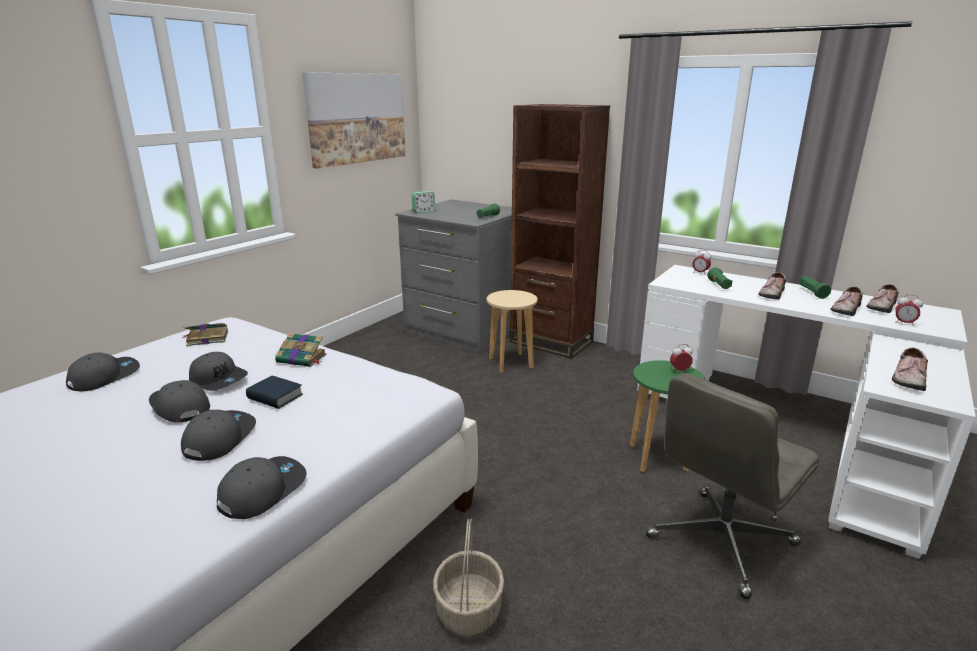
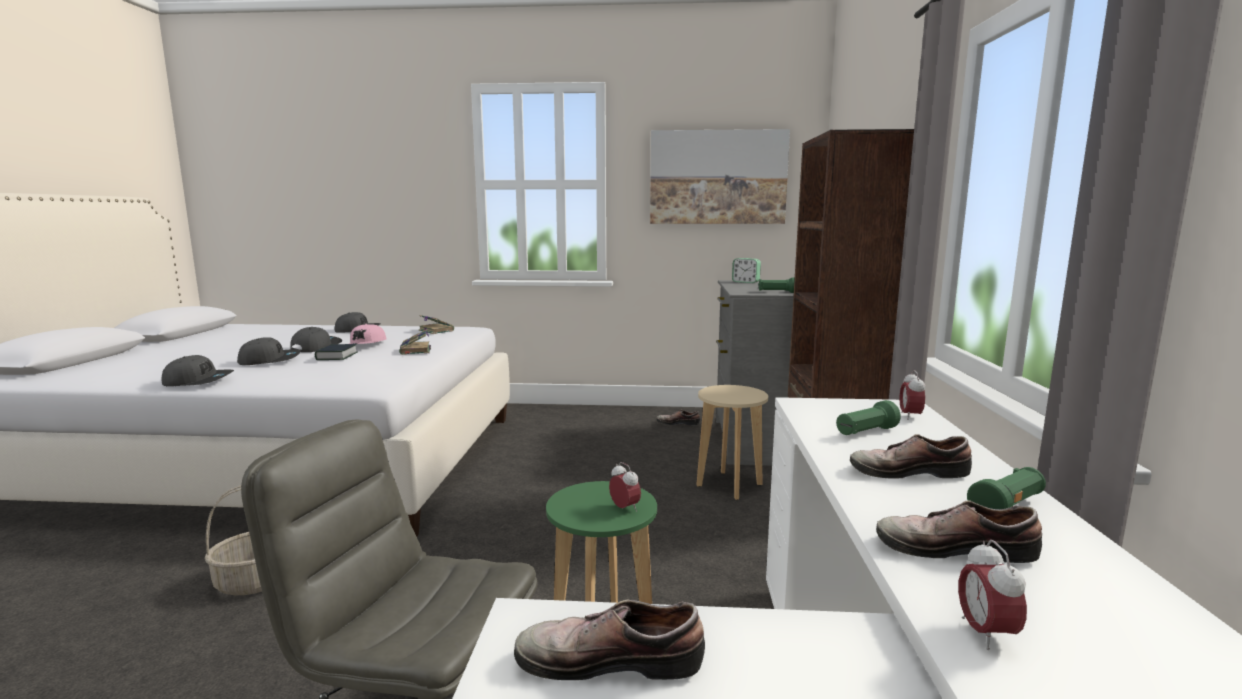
camera: 60 degrees right, 10 degrees down
(219, 379) = (366, 345): grey cap -> pink cap
(880, 306) = (1086, 597): shoe -> shoe (678, 423)

